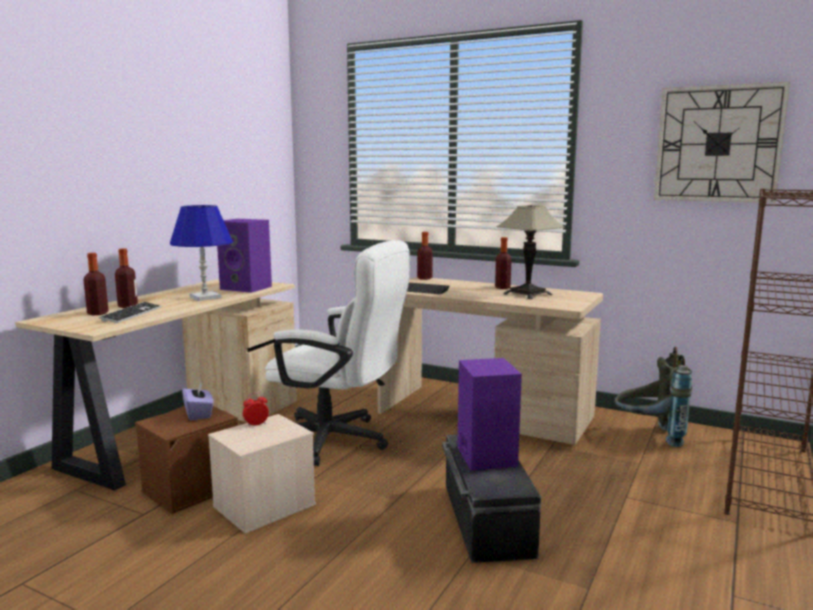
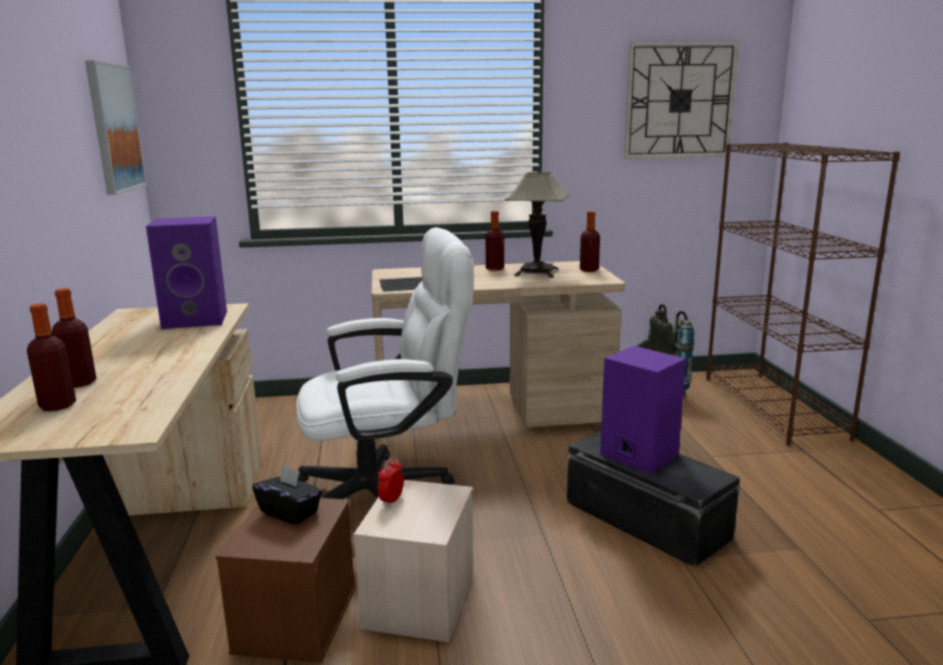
camera: 35 degrees left, 5 degrees up
(132, 314) = (124, 393): keyboard -> none
(199, 414) = (290, 512): purple tissue box -> black tissue box
(205, 297) = (172, 344): blue table lamp -> none
(260, 161) = (114, 128): none -> picture
(424, 278) = (388, 270): bottle -> bottle (589, 270)

